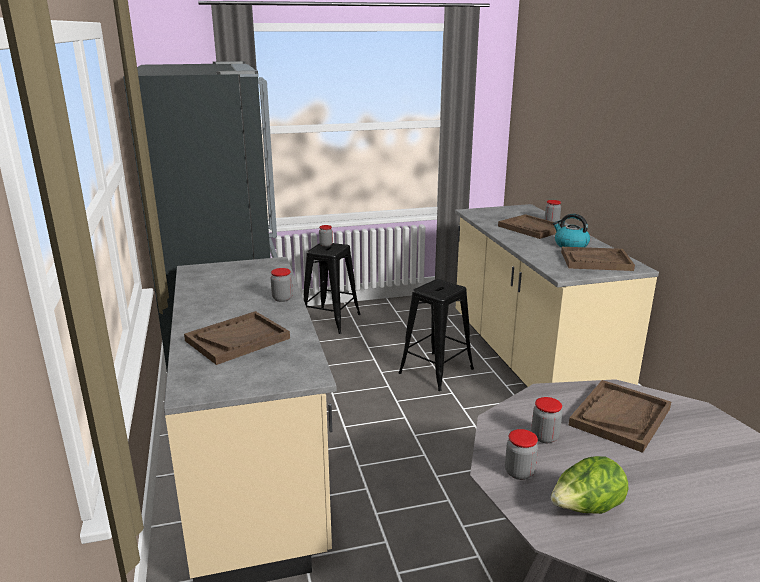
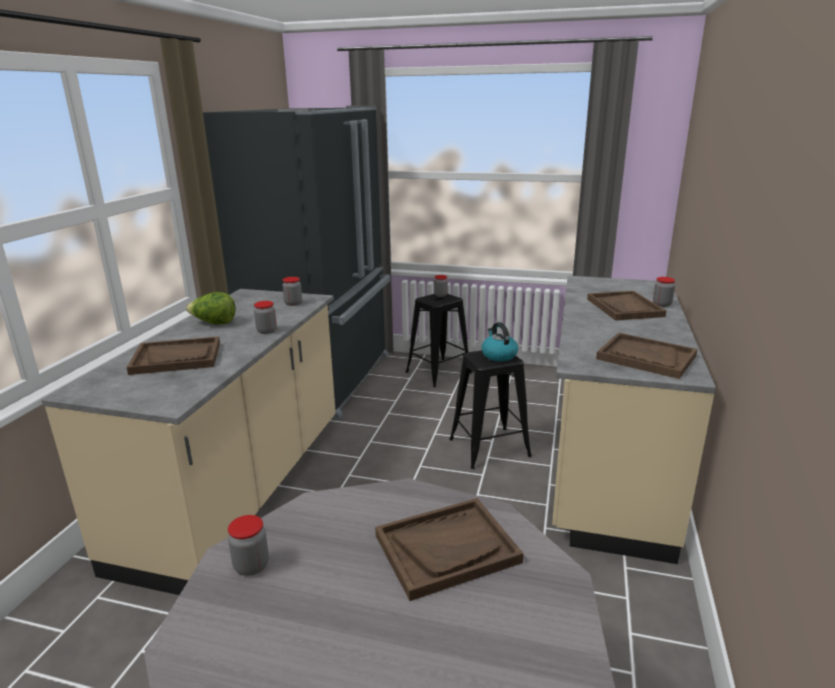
camera: 30 degrees right, 0 degrees up
(544, 437) = (332, 539): jar -> jar (293, 303)
(570, 245) = (642, 333): kettle -> kettle (498, 355)
(586, 509) = (252, 636): lettuce -> lettuce (214, 323)

